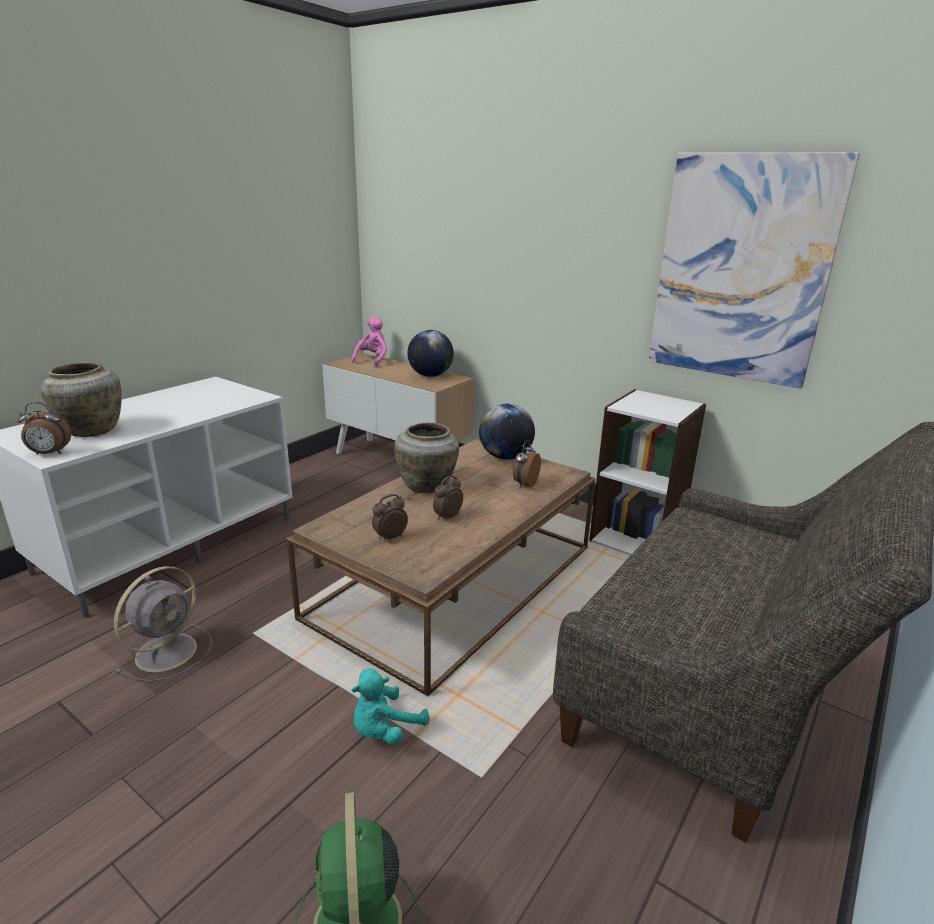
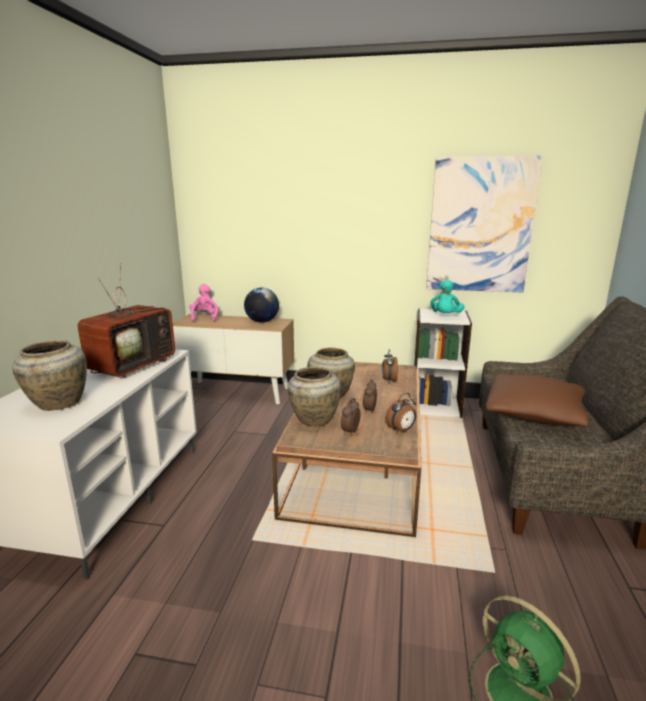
camera: 25 degrees left, 5 degrees down
(49, 453) = (47, 428): alarm clock -> alarm clock (401, 430)
(168, 651) = (195, 576): grey fan -> none
(207, 403) = (133, 365): none -> television
(368, 511) = (313, 419): none -> beige vase
(385, 730) = (411, 568): turquoise plush toy -> turquoise plush toy (445, 316)
(505, 457) = (356, 367): globe -> none
(667, 581) = (534, 413): none -> brown pillow

